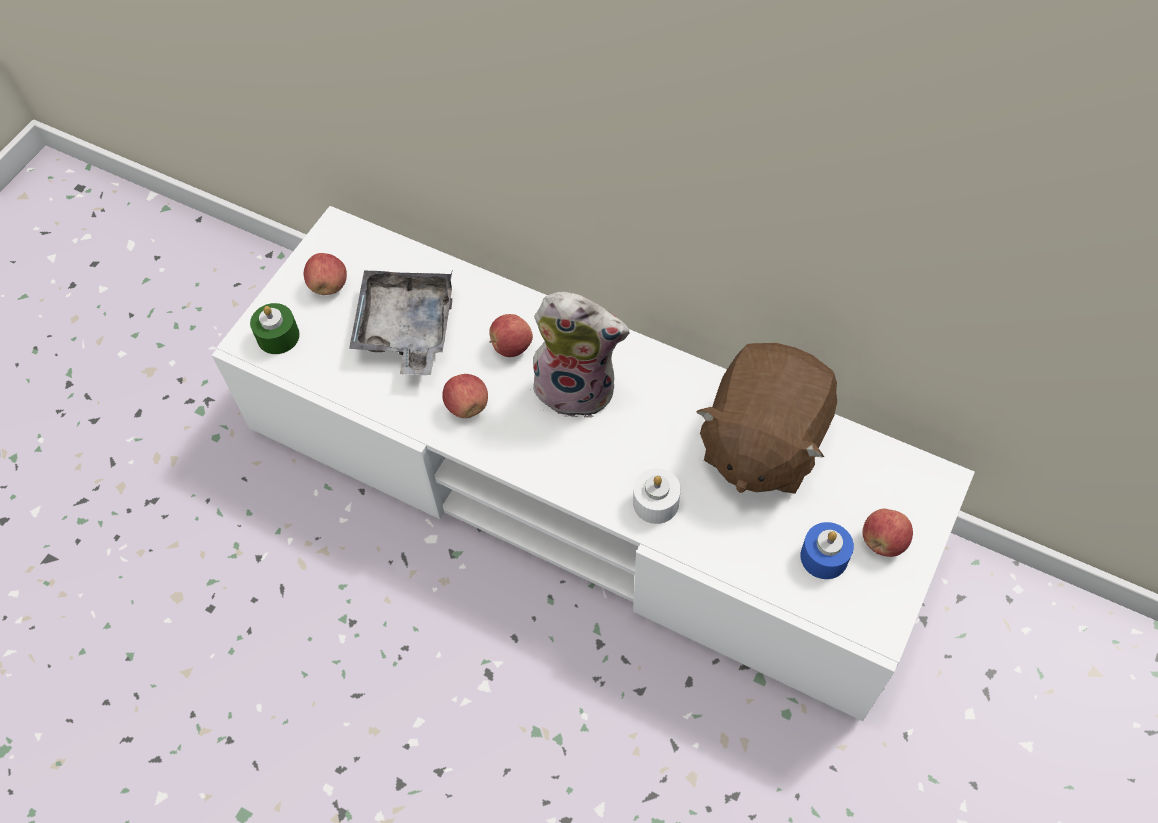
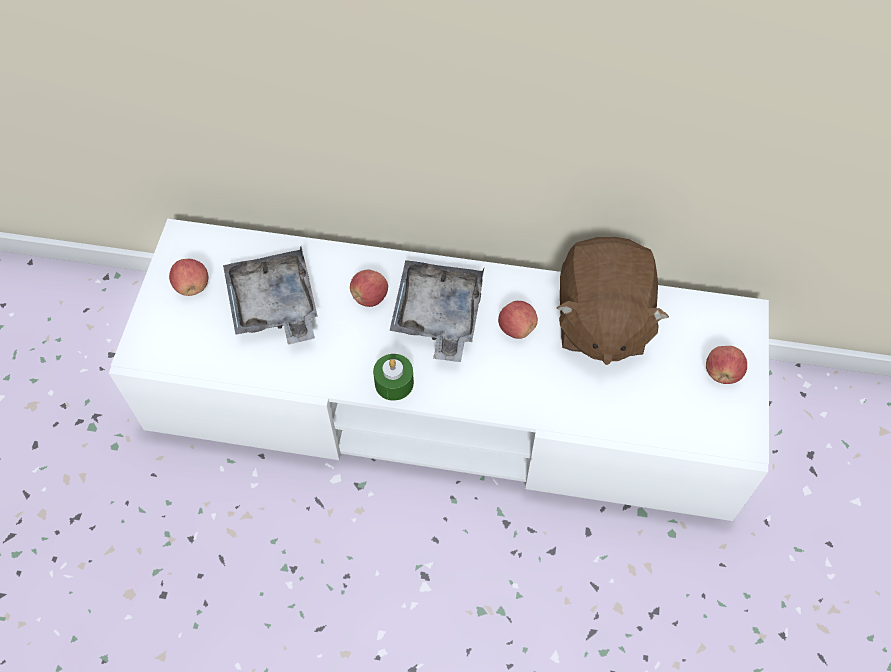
camera: 20 degrees left, 0 degrees up
(278, 336) = (163, 341): green candle -> green candle (394, 383)
(467, 406) = (351, 356): apple -> apple (516, 328)
(578, 387) = (438, 316): plush toy -> grey tray
(655, 502) = (536, 392): white candle -> none
(824, 557) = (682, 398): blue candle -> none

